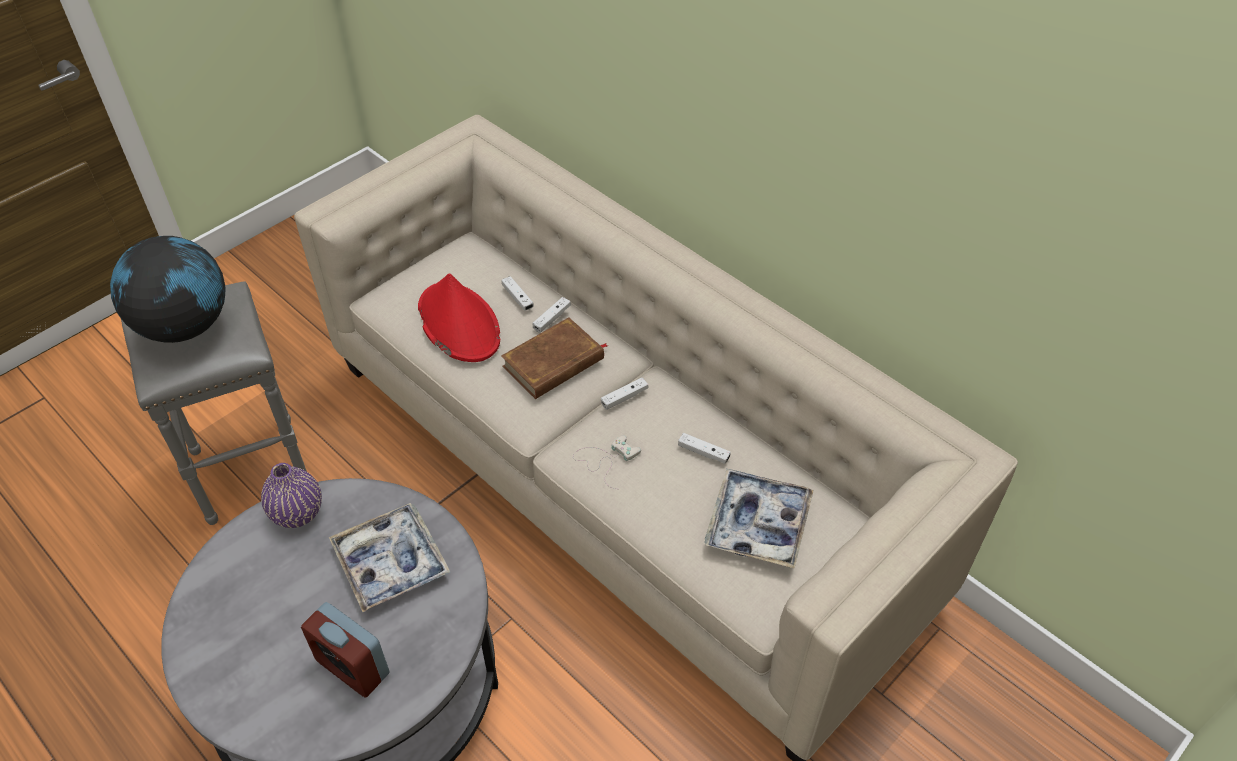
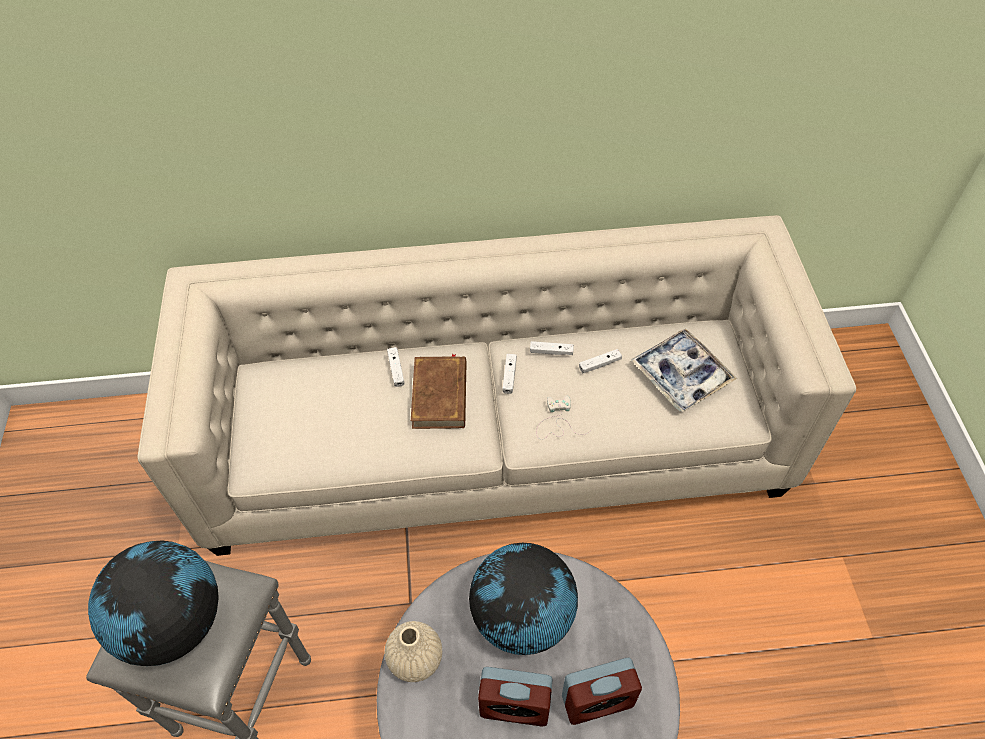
camera: 50 degrees left, 5 degrees up
(297, 513) = (415, 660): purple vase -> beige vase
(304, 607) = (514, 706): none -> alarm clock
(391, 562) = (522, 618): tray -> globe
(458, 323) = (340, 429): red hat -> none
(517, 298) = (353, 377): white game controller -> white game controller (551, 352)

